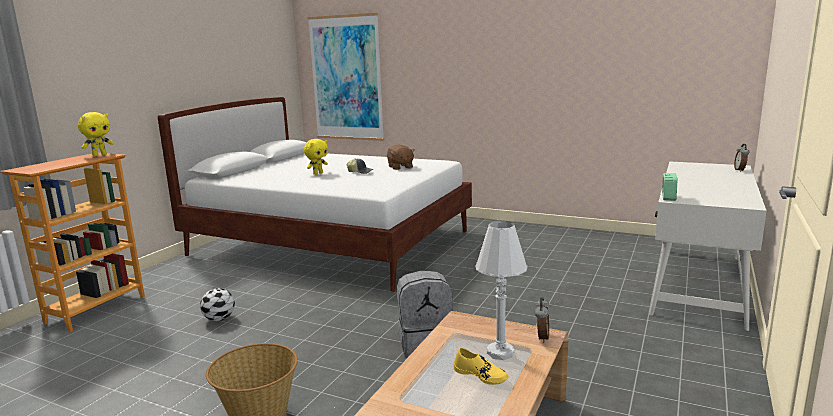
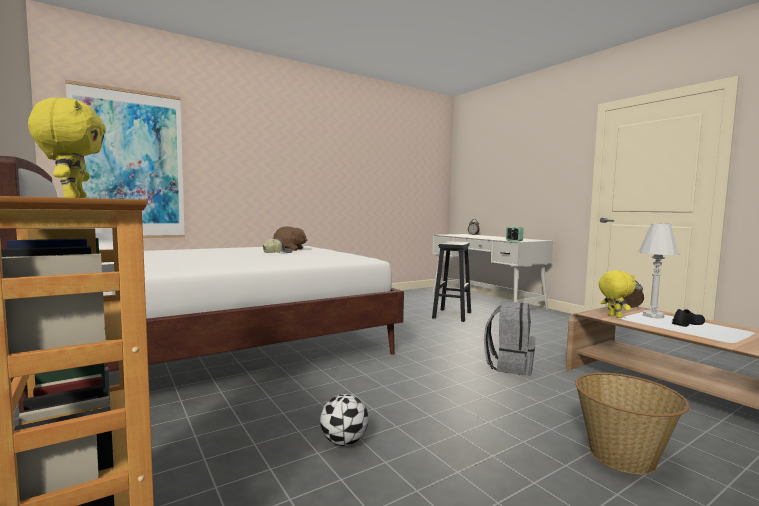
camera: 60 degrees left, 10 degrees down
(318, 173) = (239, 257): yellow plush toy -> yellow plush toy (613, 316)
(481, 375) = (687, 323): yellow shoe -> black shoe
(574, 282) = (452, 315): none -> black stool

